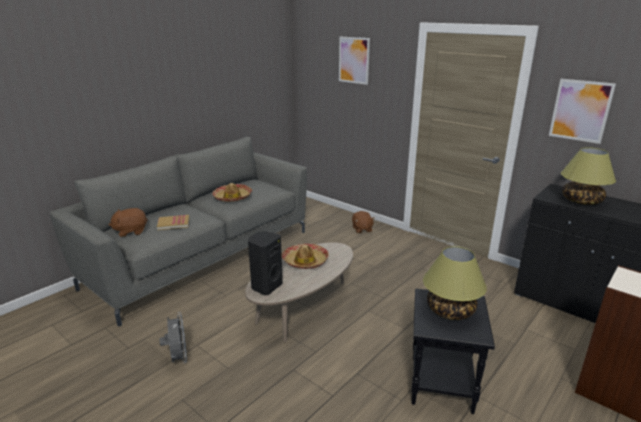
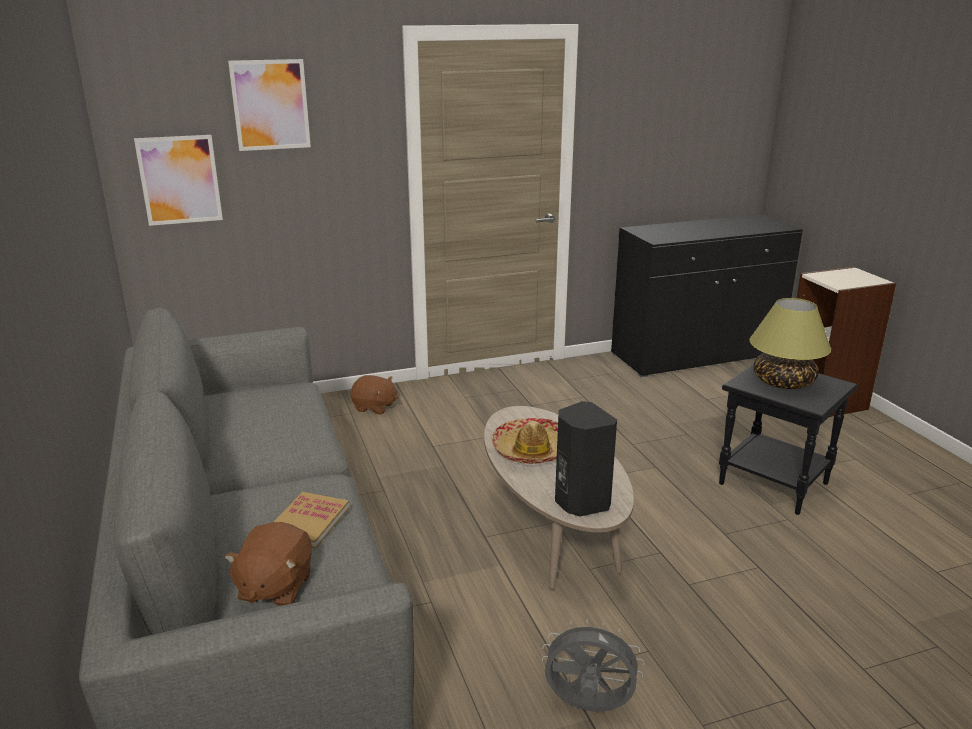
camera: 60 degrees left, 0 degrees up
(232, 197) = (268, 434): hat -> none
(580, 110) = (636, 128): picture -> picture (179, 180)
(581, 201) = (679, 232): table lamp -> none

